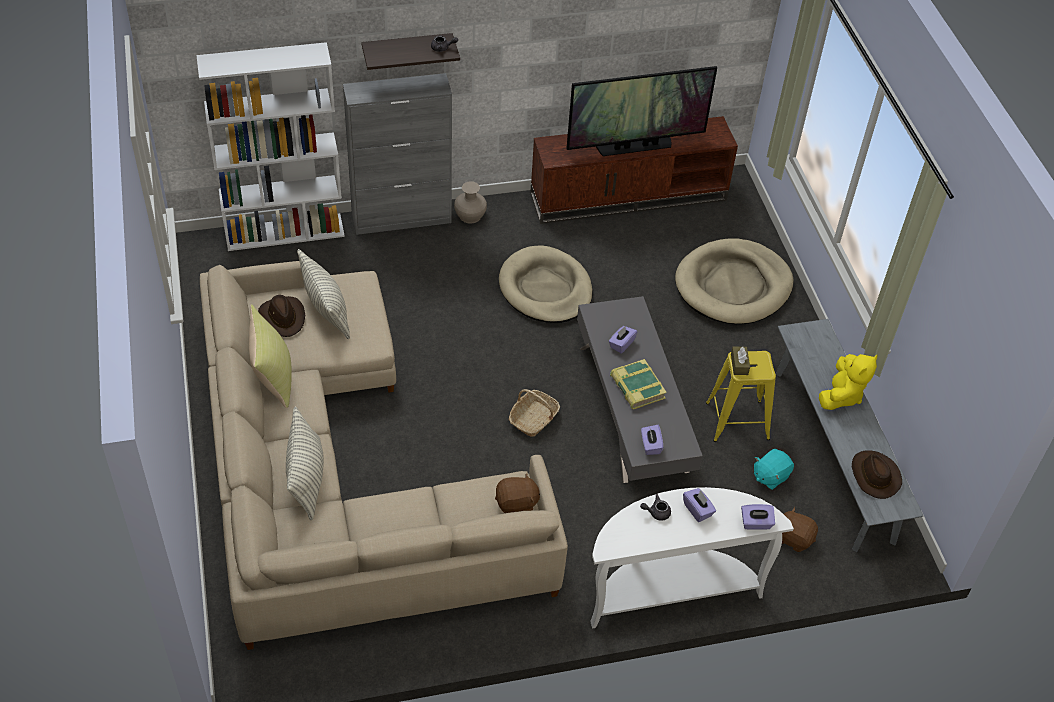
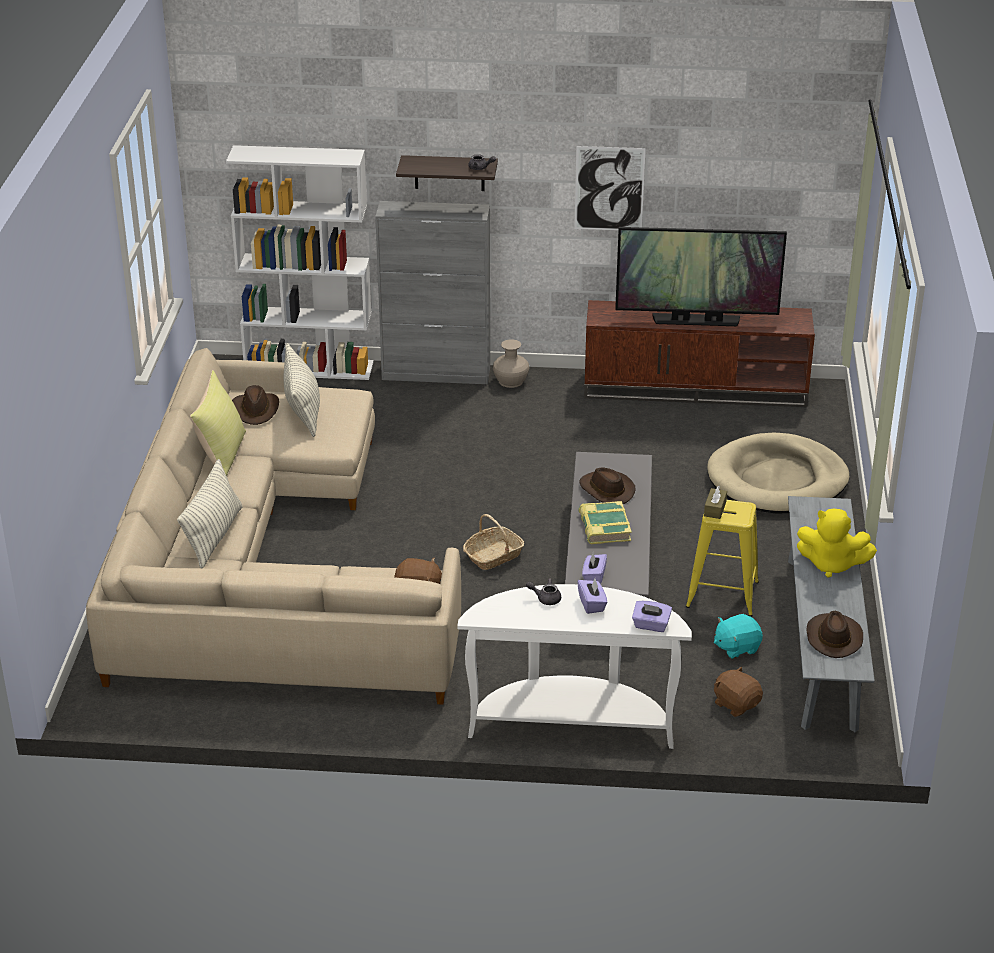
camera: 20 degrees right, 15 degrees down
(545, 289) = (562, 452): beige dog bed -> none
(554, 45) = (609, 189): none -> picture
(621, 344) = (606, 490): purple tissue box -> brown hat
(841, 395) = (831, 564): yellow plush toy -> yellow plush toy turned 60 degrees clockwise

